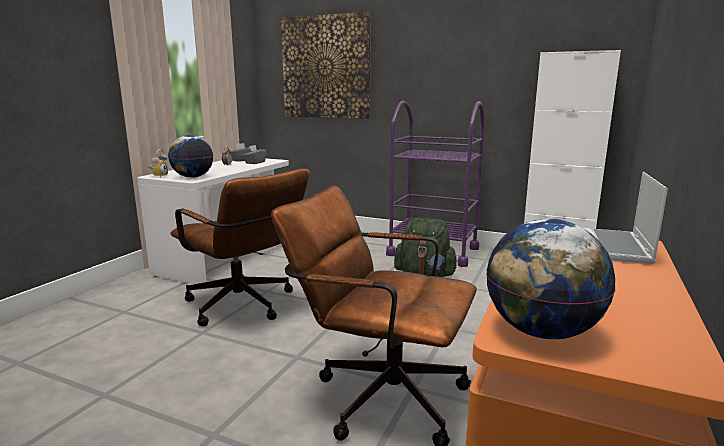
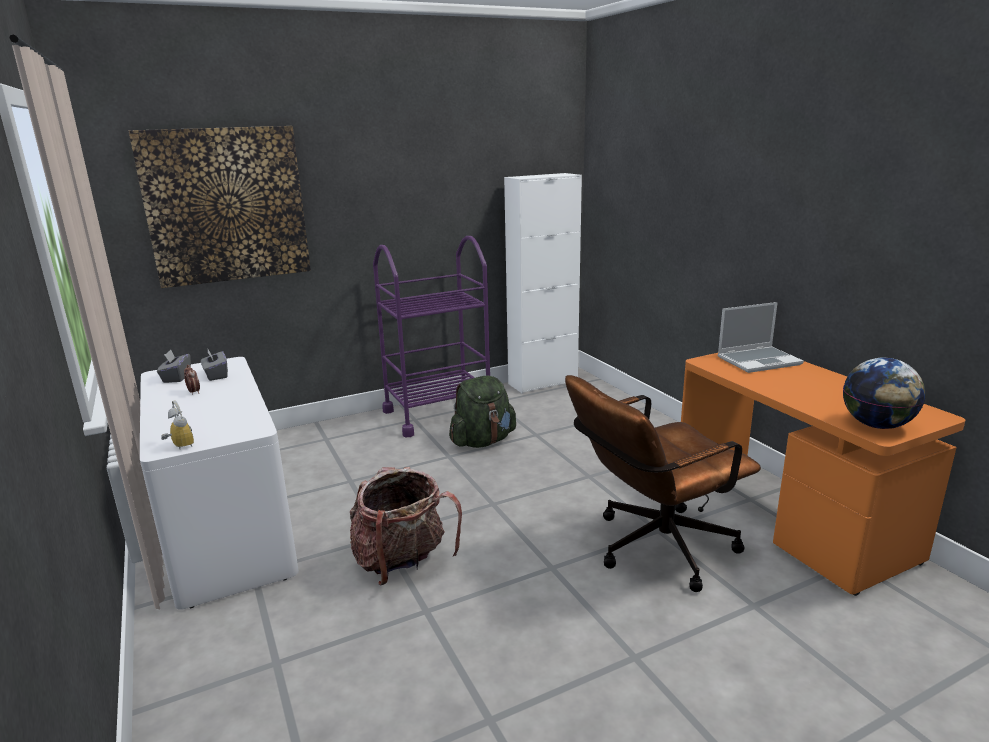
camera: 50 degrees left, 5 degrees up
(193, 177) = (235, 427): globe -> none
(245, 307) = (402, 563): brown office chair -> backpack
(609, 248) = (759, 360): laptop -> laptop turned 75 degrees counterclockwise

